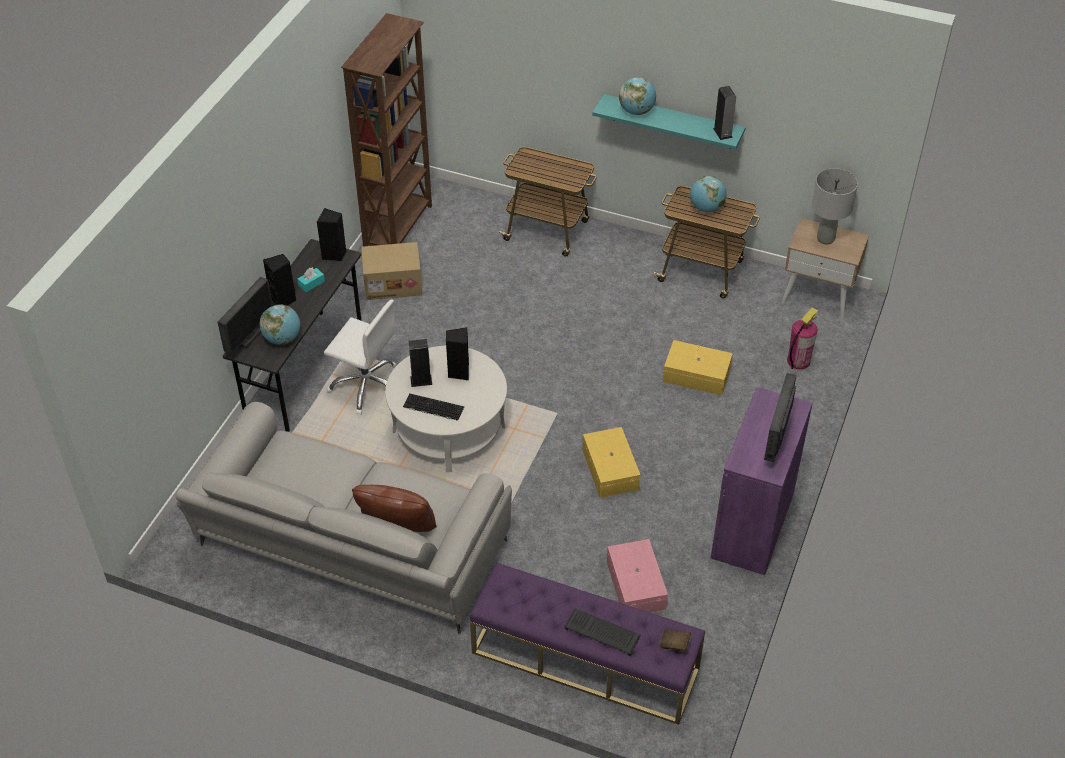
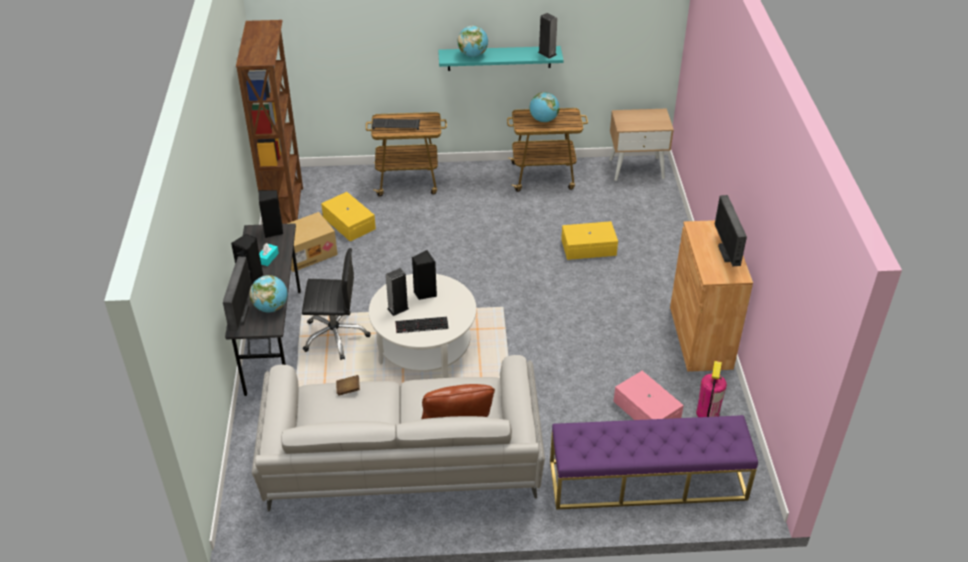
camera: 25 degrees left, 5 degrees down
(367, 386) = (335, 336): white office chair -> black office chair
(603, 632) = (672, 444): keyboard -> keyboard (396, 124)
(611, 469) = (571, 333): yellow storage box -> yellow storage box (349, 222)
(674, 644) = (730, 433): brown book -> brown book (348, 389)
(753, 525) = (700, 337): purple cabinet -> brown cabinet
(798, 360) = (653, 215): fire extinguisher -> fire extinguisher (707, 413)
(826, 239) = (639, 119): grey table lamp -> none

